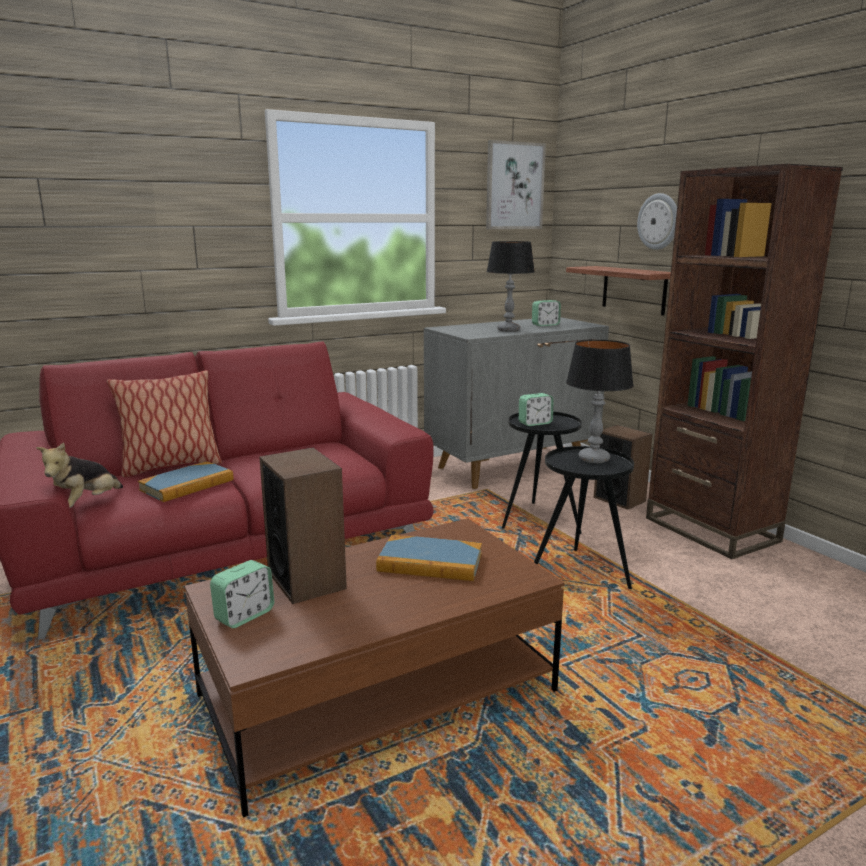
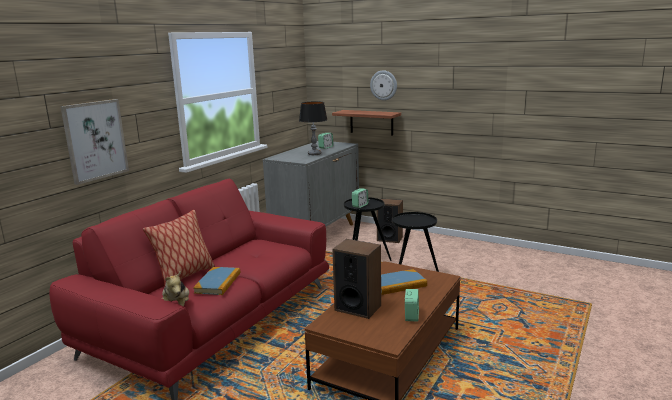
camera: 30 degrees left, 0 degrees up
(244, 615) = (356, 330): alarm clock -> alarm clock (411, 316)
(514, 186) = (289, 65): picture -> picture (95, 140)
(593, 459) = (413, 218): table lamp -> none
(711, 530) = (443, 243): brown bookcase -> none

